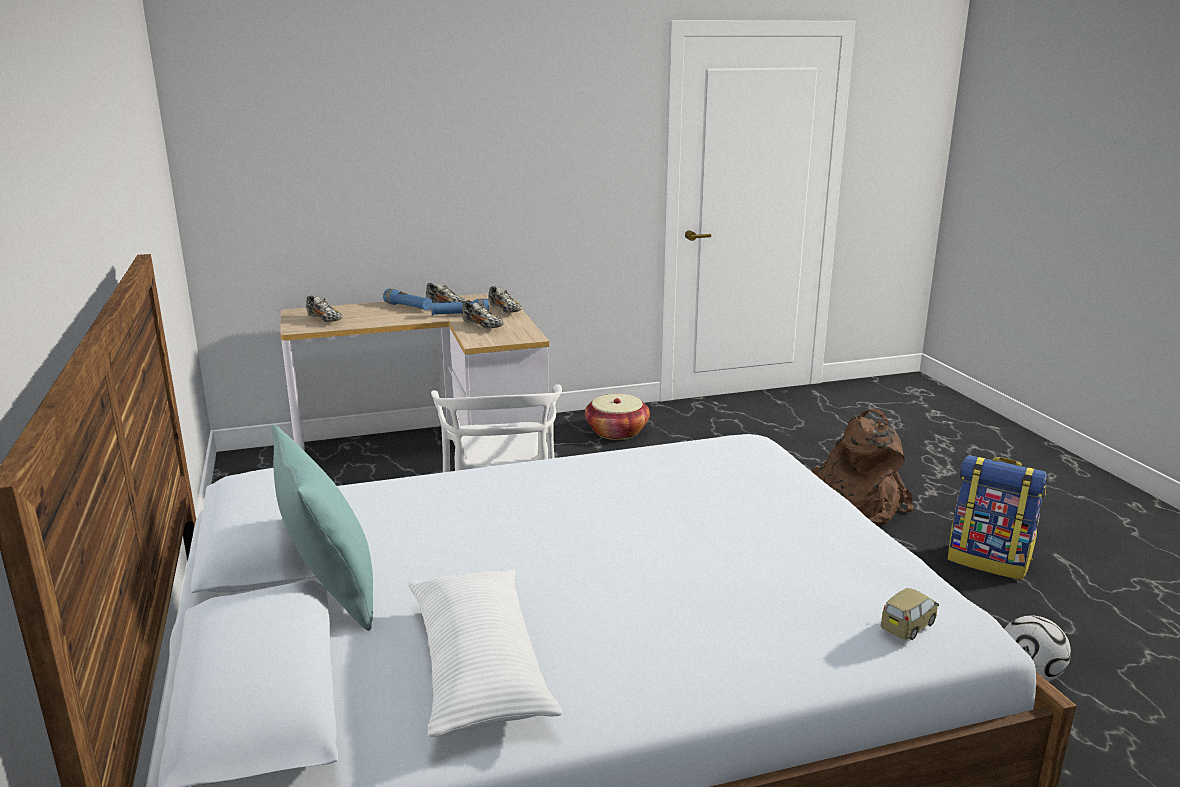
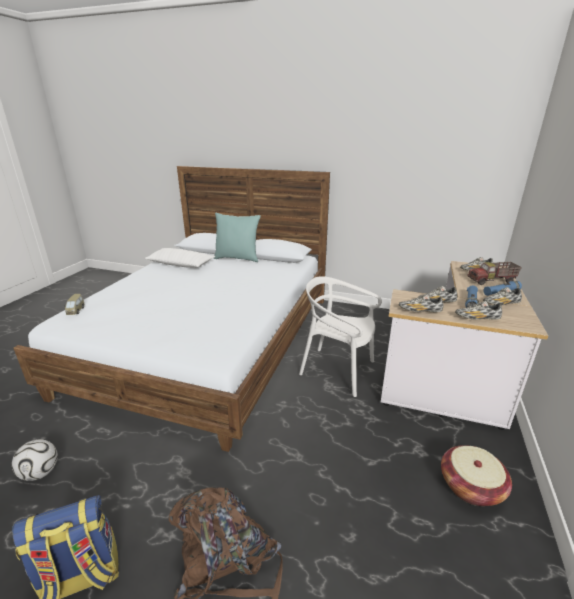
camera: 125 degrees right, 5 degrees up
(363, 312) = (492, 281): none -> toy truck
(522, 330) = (420, 311): none -> shoe

